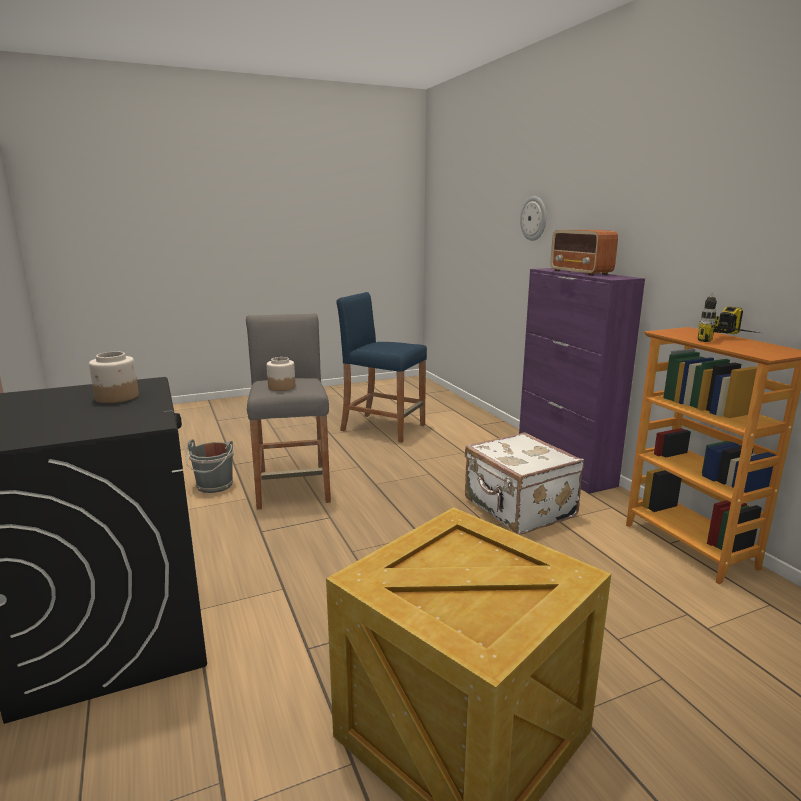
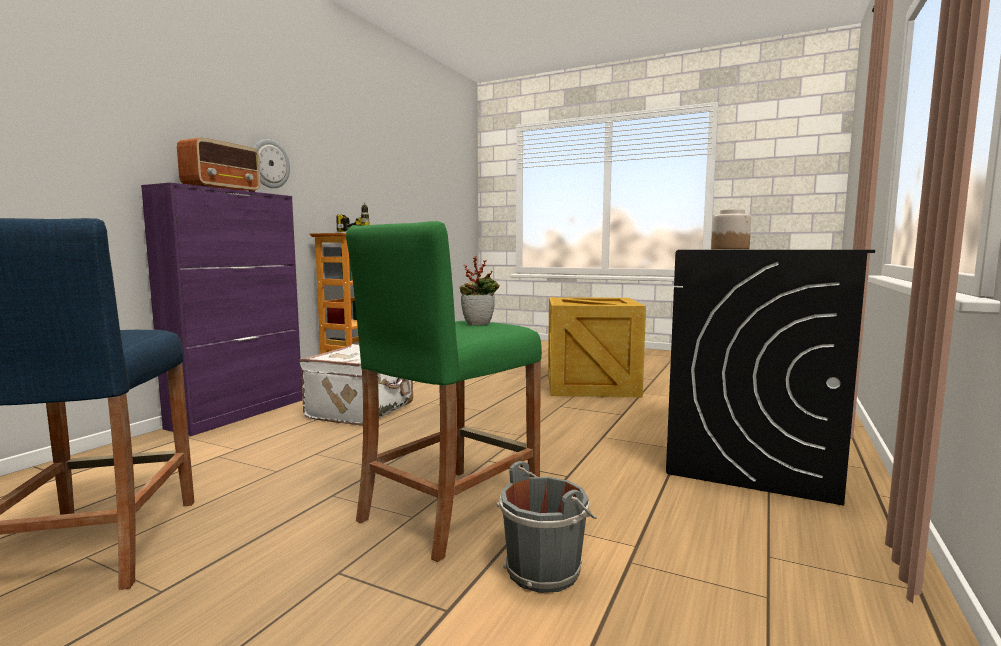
camera: 130 degrees left, 10 degrees down
(281, 387) = (479, 324): jar -> potted plant
(293, 485) = (450, 509): grey stool -> green stool
(534, 218) = (54, 105): wall clock -> wall clock (269, 164)

